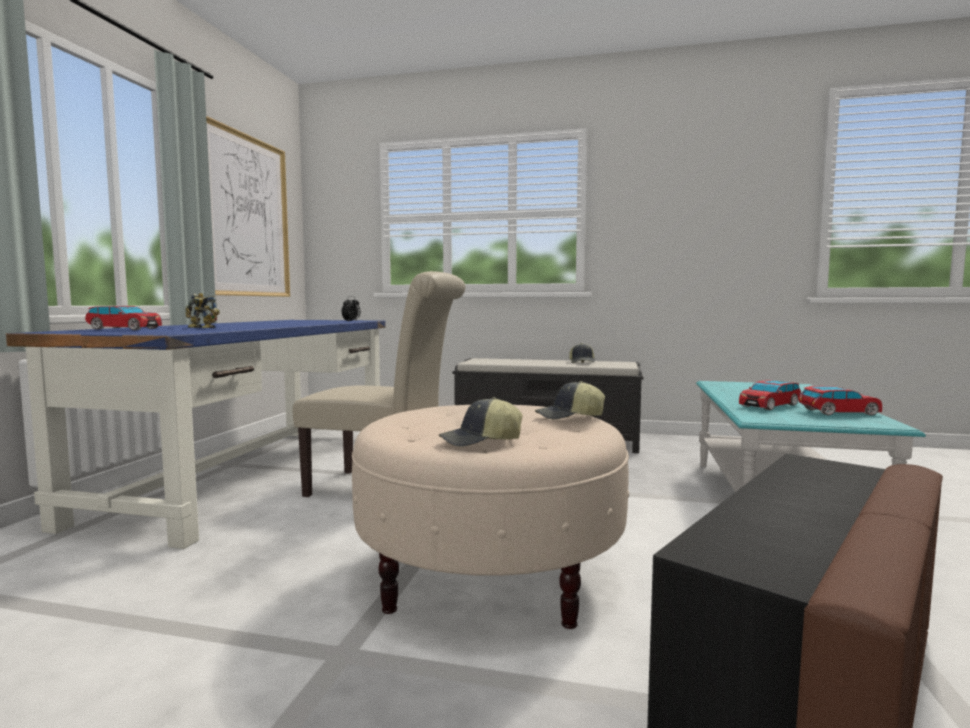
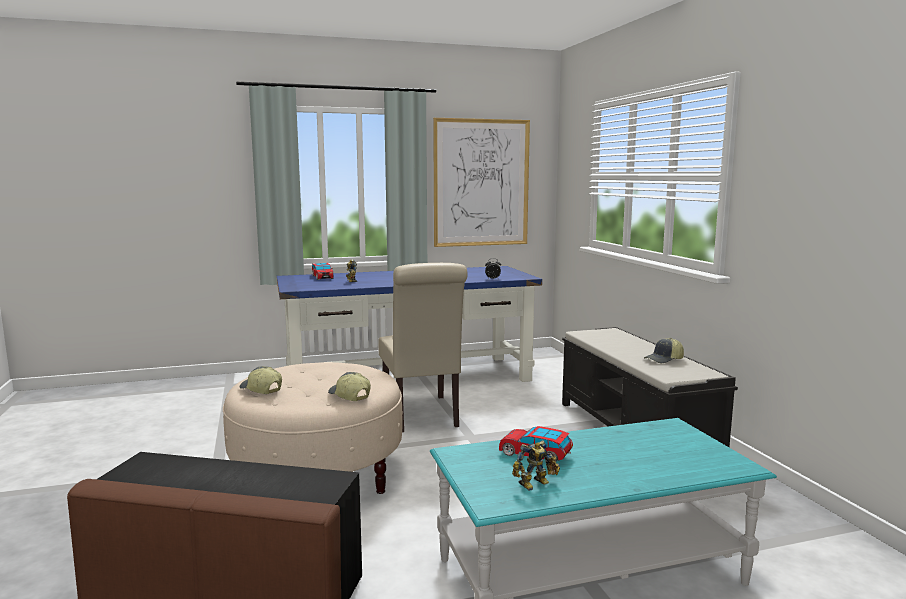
camera: 60 degrees right, 5 degrees up
(838, 412) = (536, 484): toy car -> toy robot

